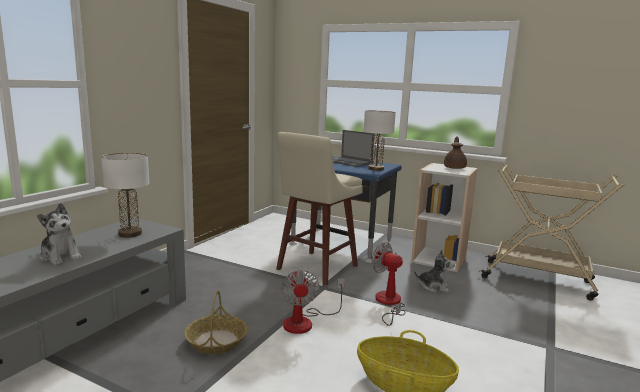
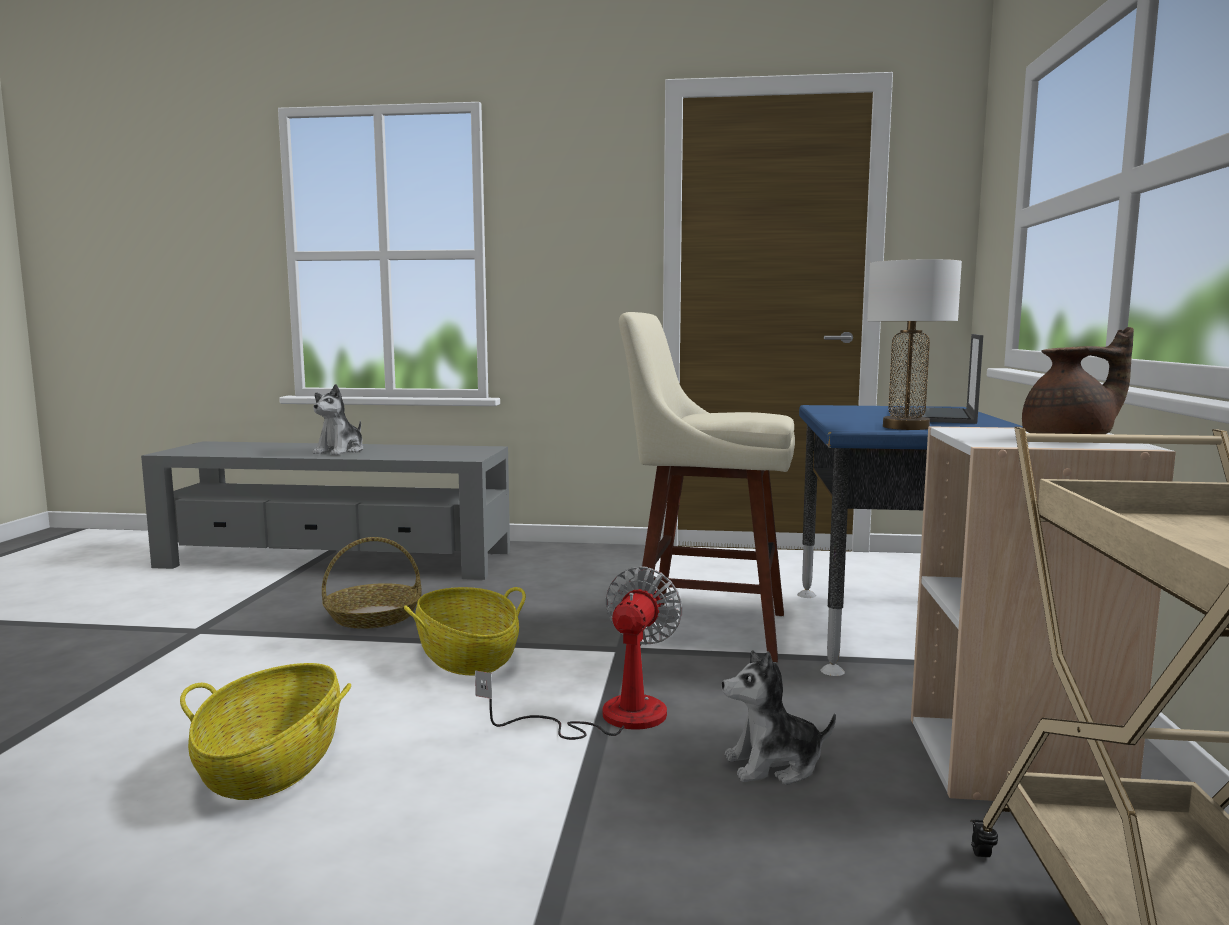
camera: 70 degrees right, 5 degrees down
(130, 234) = (437, 453): table lamp -> none
(305, 322) = (467, 657): fan -> basket
(433, 287) = (774, 765): plush toy -> plush toy turned 90 degrees clockwise

